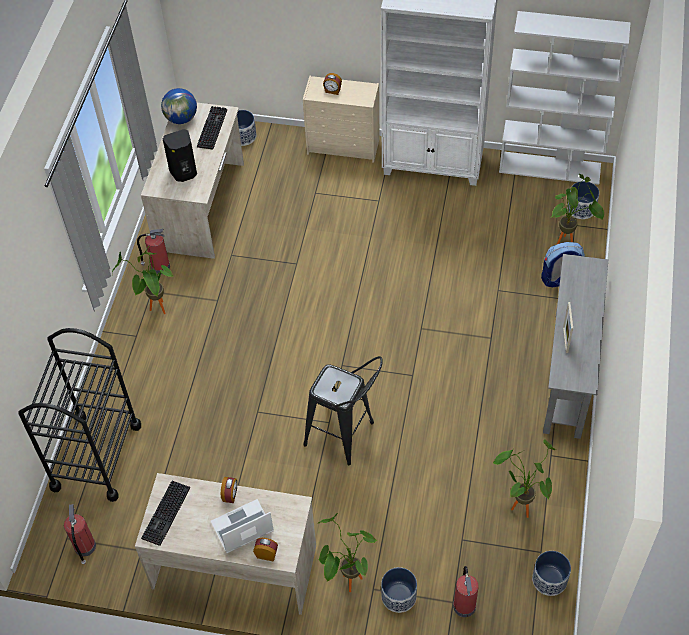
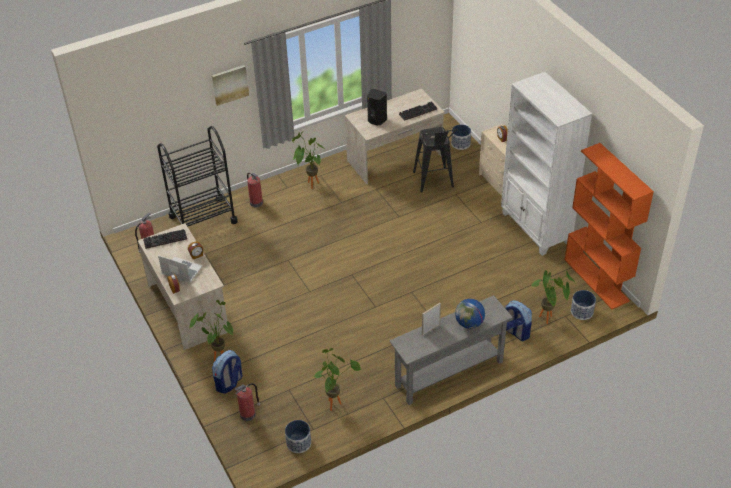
camera: 50 degrees right, 10 degrees down
(40, 257) = (230, 84): none -> picture
(159, 267) = (338, 168): fire extinguisher -> fire extinguisher (256, 202)
(181, 118) = (411, 97): globe -> globe (469, 323)
(346, 437) = (307, 303): black stool -> black stool (434, 183)
(399, 596) = (229, 383): planter -> backpack
(550, 168) = (597, 280): white bookcase -> orange bookcase

